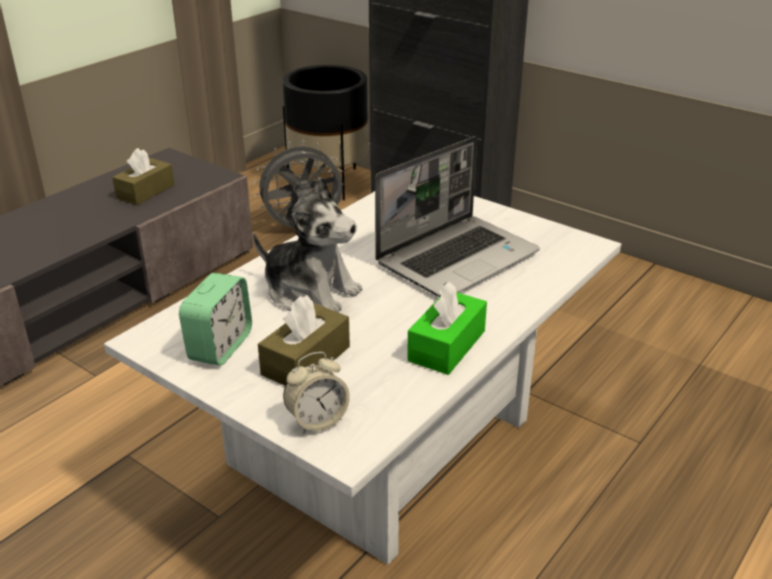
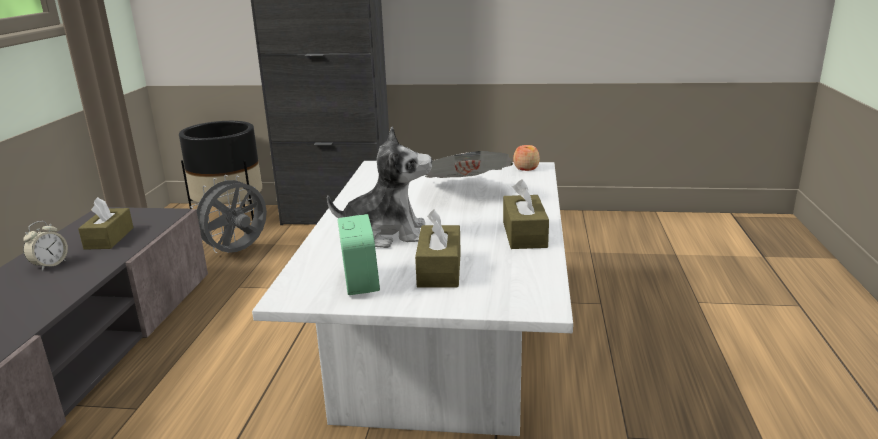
camera: 30 degrees left, 10 degrees down
(317, 421) = (497, 297): alarm clock -> alarm clock (50, 265)
(446, 346) = (524, 234): green tissue box -> brown tissue box
(457, 258) = (465, 191): laptop -> newspaper
(572, 243) = (526, 168): none -> apple

